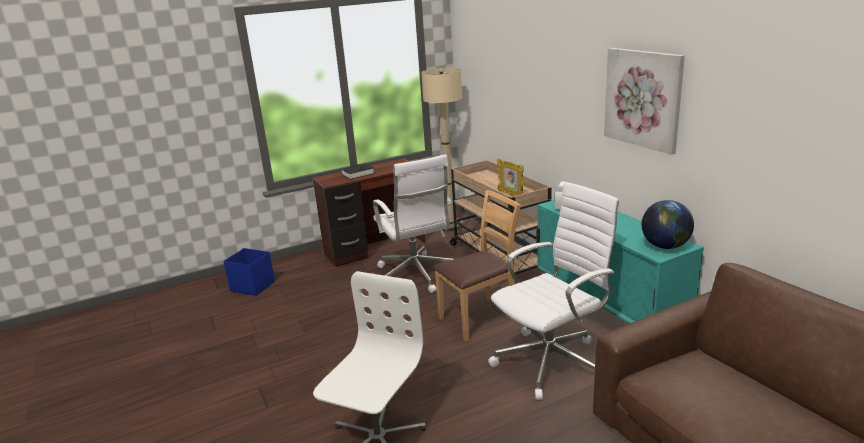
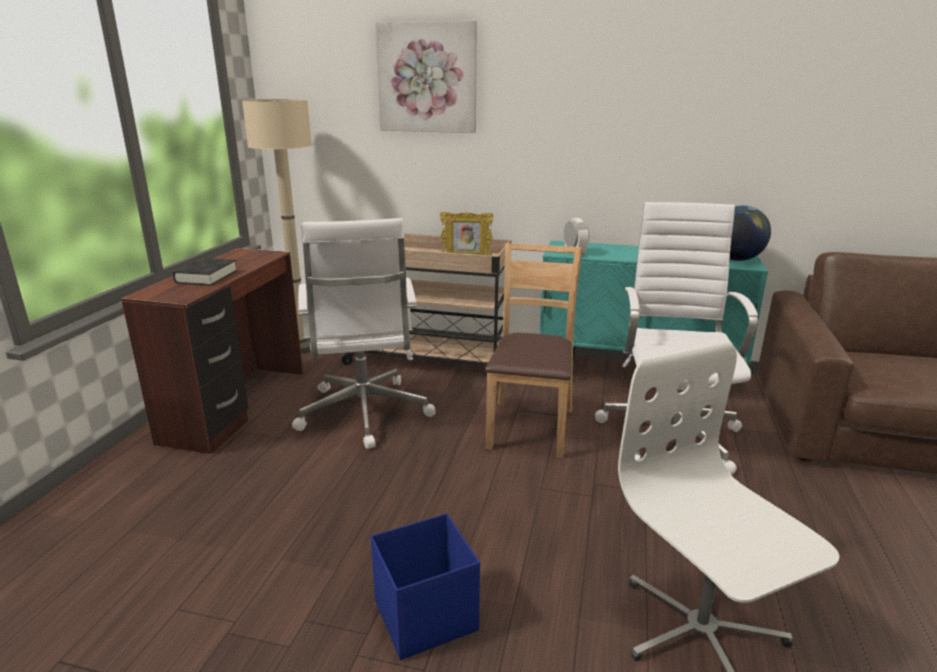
camera: 50 degrees left, 0 degrees up
(252, 286) = (76, 555): blue storage box -> blue storage box (424, 616)
(416, 276) = (364, 415): white office chair -> white office chair turned 60 degrees clockwise
(643, 98) = (663, 100): picture -> picture (427, 78)

